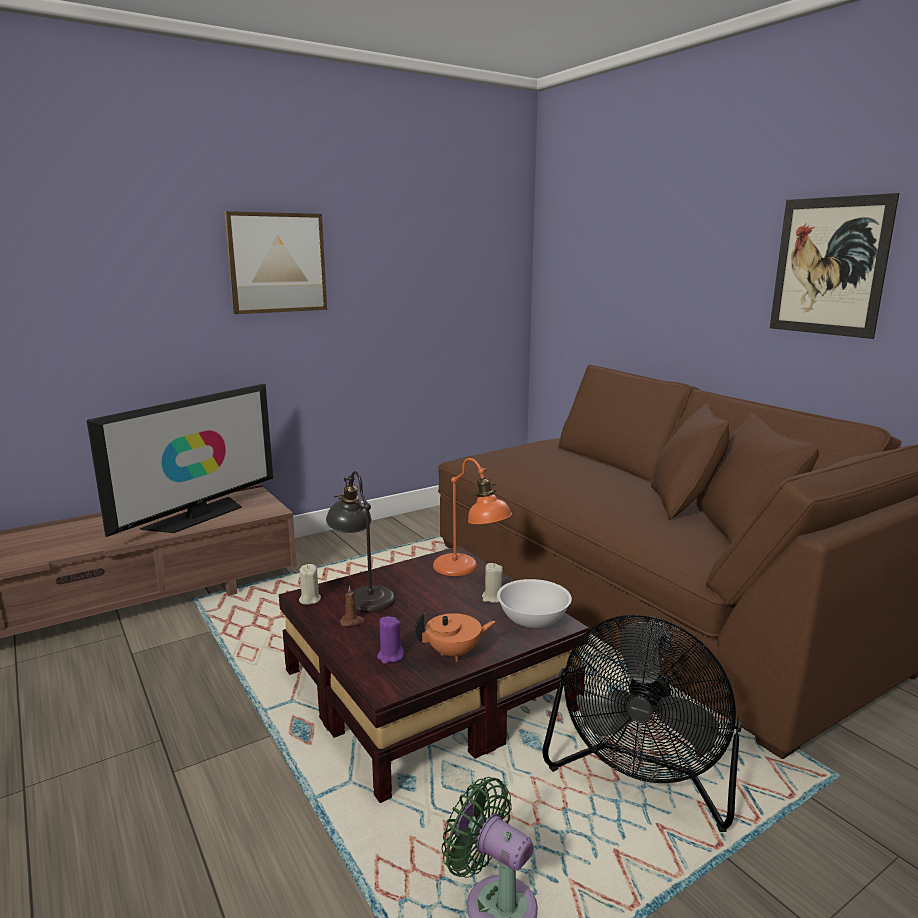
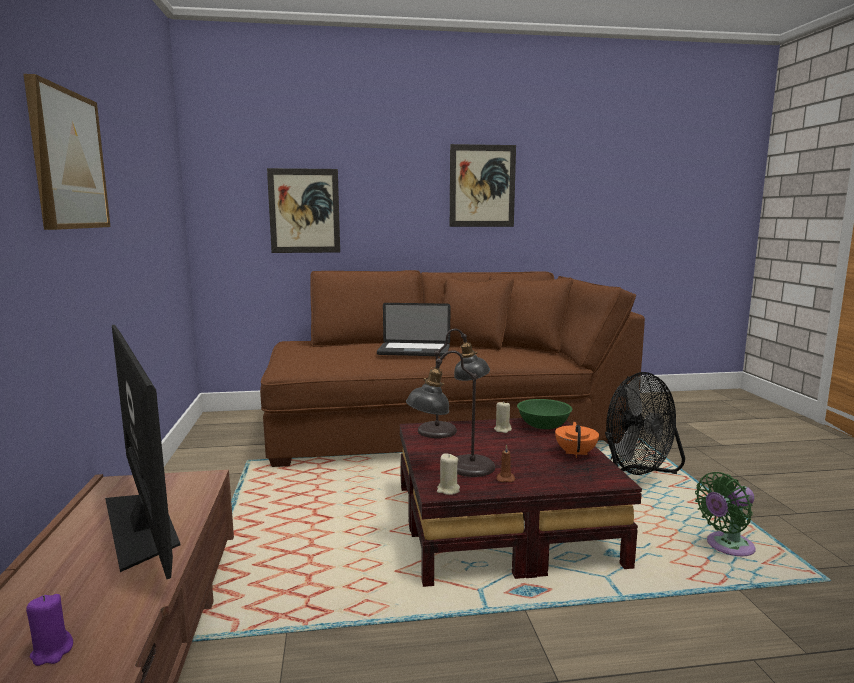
camera: 65 degrees left, 5 degrees down
(390, 656) = (570, 473): purple candle -> purple candle (52, 652)
(470, 571) = (452, 428): orange table lamp -> grey table lamp
(533, 619) = (543, 425): white bowl -> green bowl
(581, 482) = (414, 351): none -> laptop
(615, 293) = (304, 211): none -> picture

